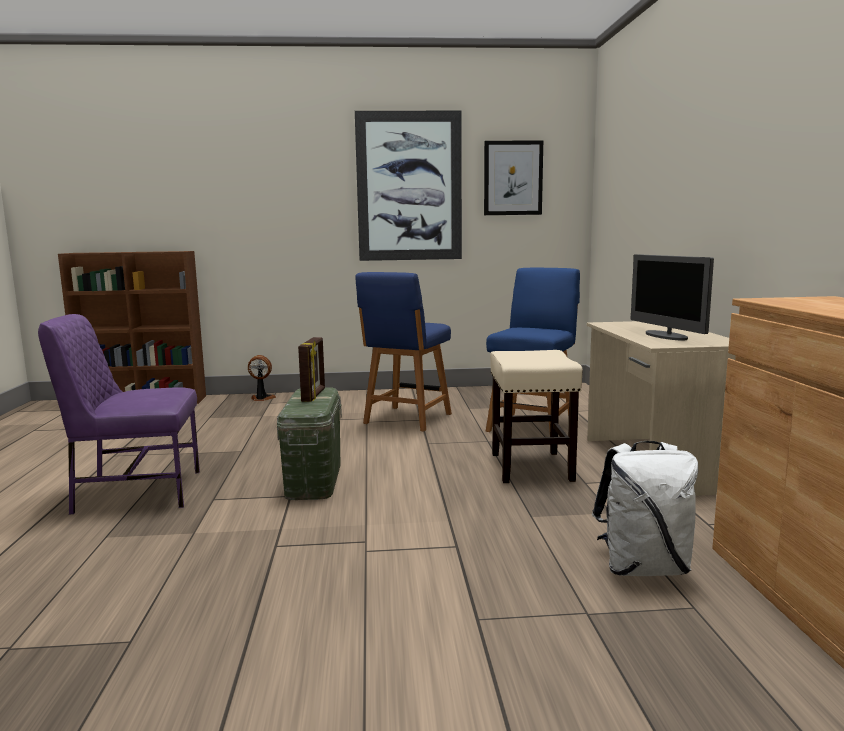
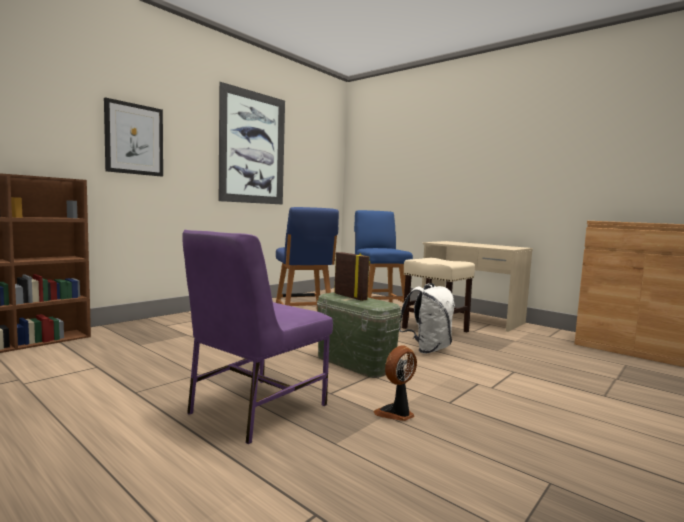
camera: 45 degrees left, 5 degrees down
(262, 399) = (148, 324): fan -> fan (396, 413)
(513, 178) = (309, 152): picture -> picture (134, 139)
(643, 568) = (580, 357): white backpack -> white backpack (427, 349)
(666, 336) = (489, 246): monitor -> none

